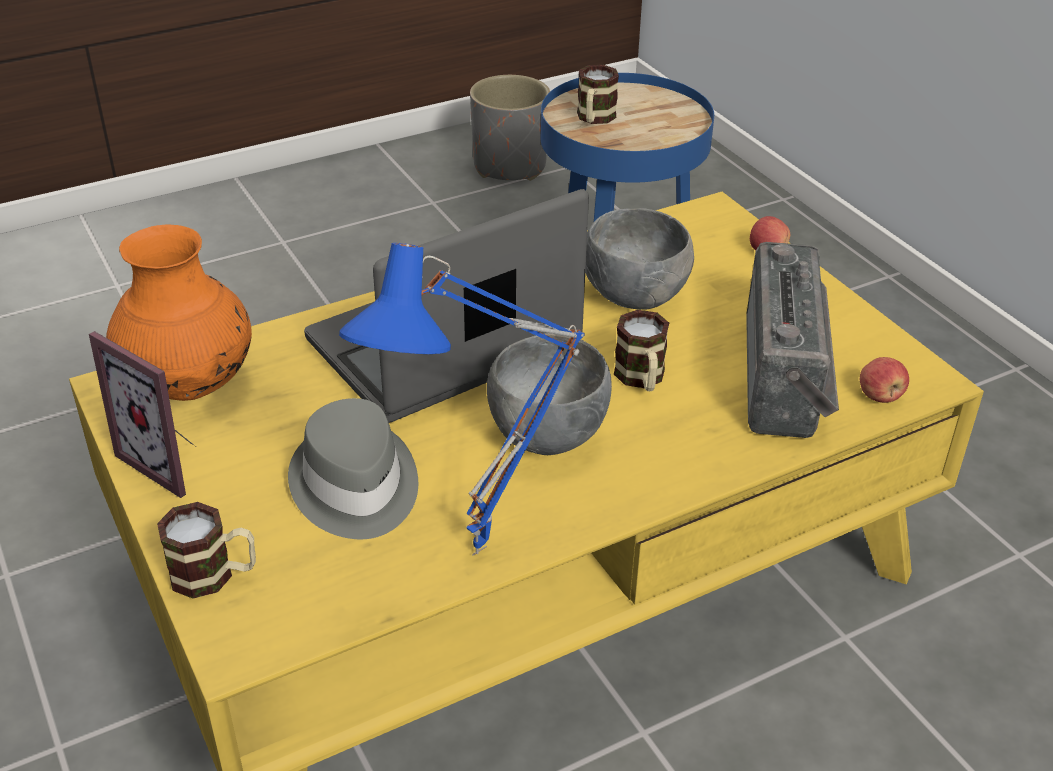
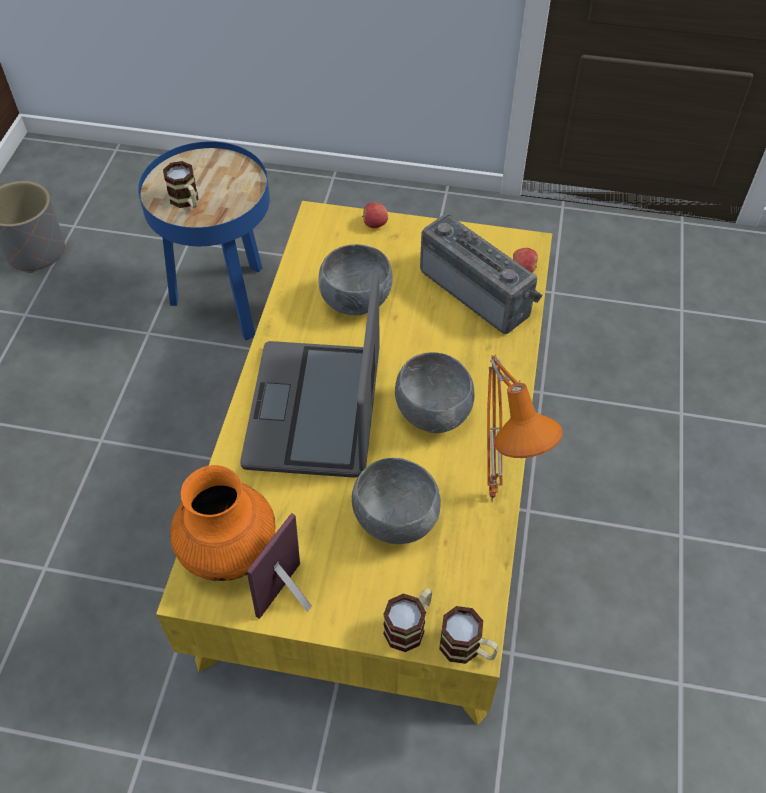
camera: 50 degrees left, 15 degrees up
(170, 461) = (293, 598): picture frame -> picture frame turned 135 degrees clockwise
(354, 487) = (396, 522): grey hat -> grey bowl
(484, 555) = (496, 497): blue table lamp -> orange table lamp
(641, 379) = (425, 347): mug -> mug (467, 648)

